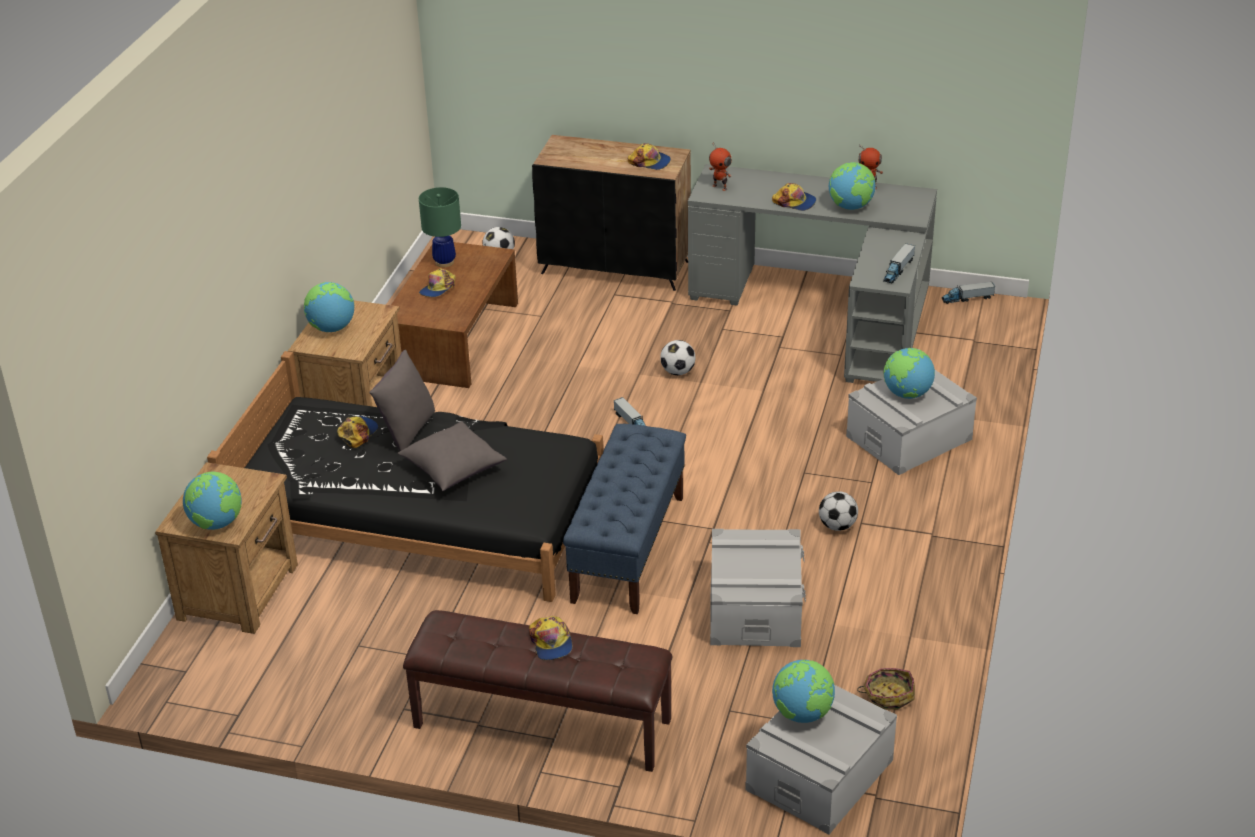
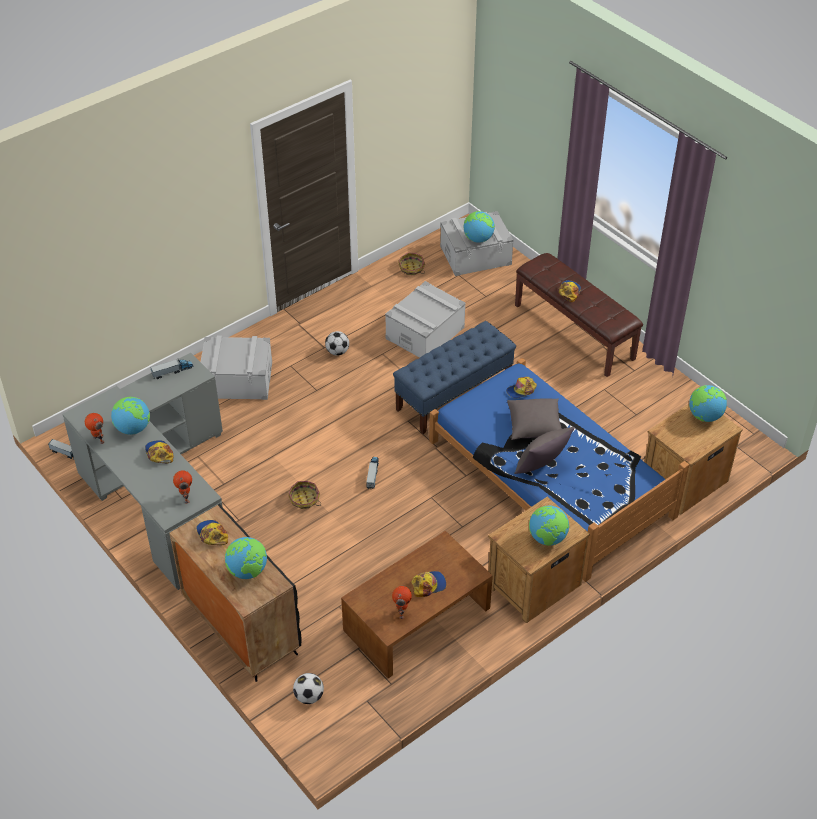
camera: 145 degrees left, 10 degrees up
(357, 433) = (573, 480): cap -> cap (521, 390)
(418, 516) = (550, 478): black bed -> blue bed
(444, 262) = (401, 612): green table lamp -> toy robot
(678, 372) = (304, 500): football -> basket
(907, 394) = (236, 357): globe -> globe (248, 571)

